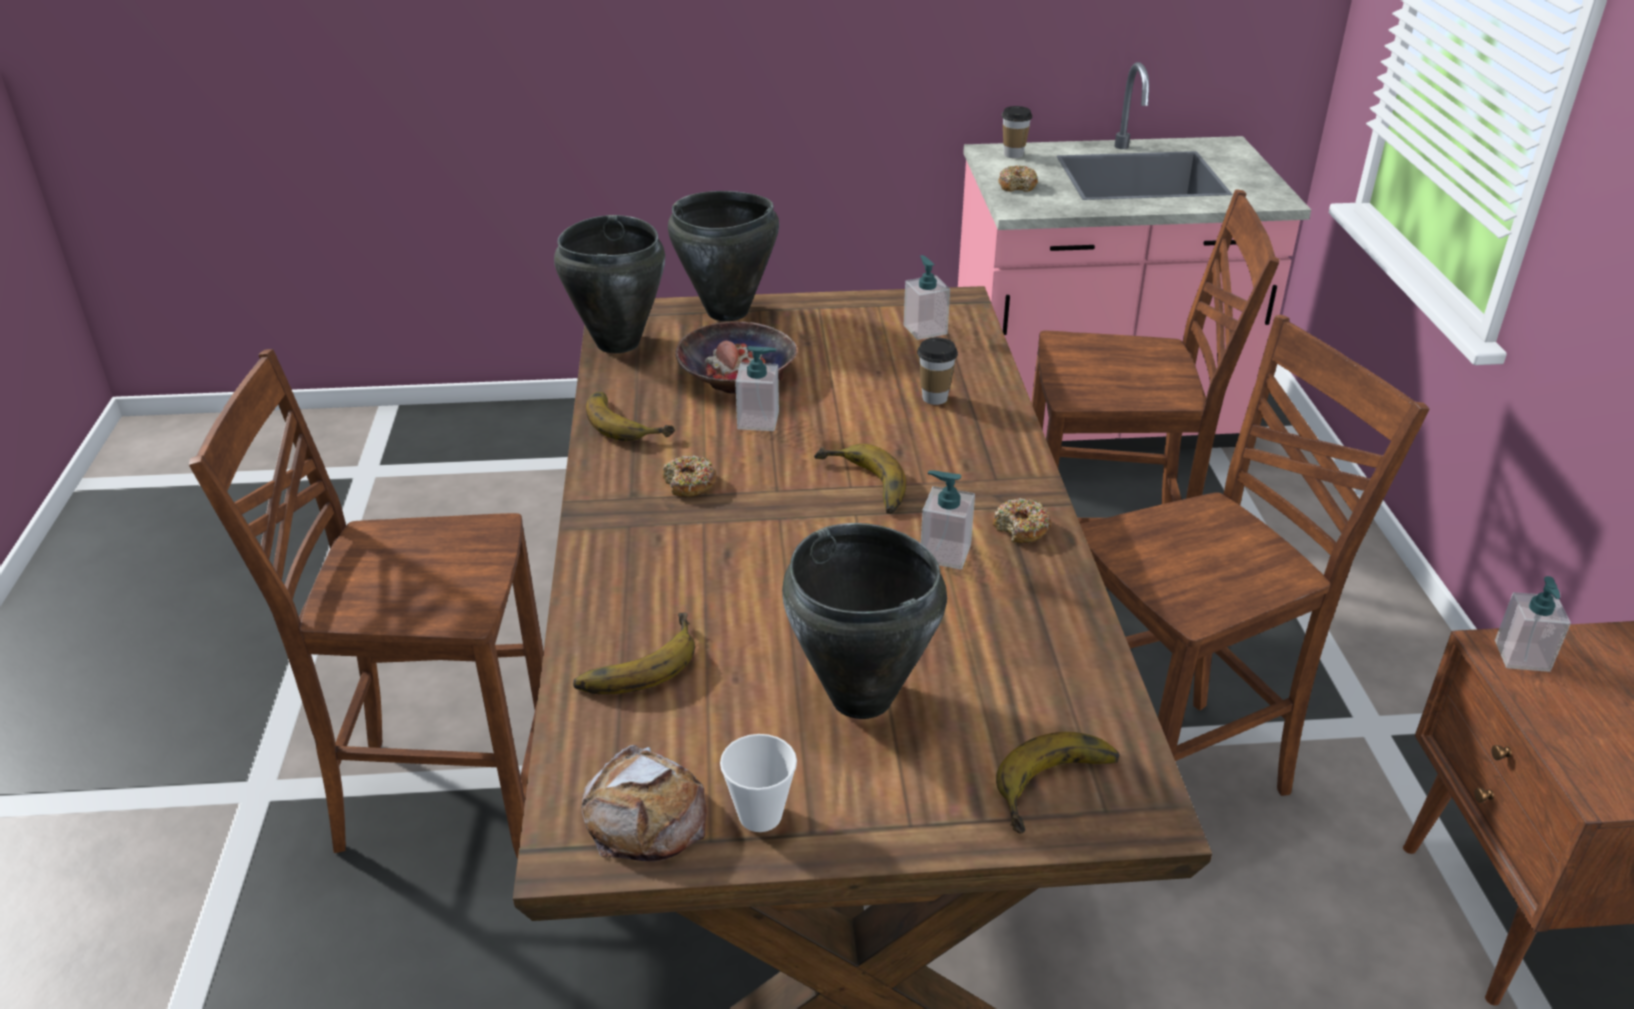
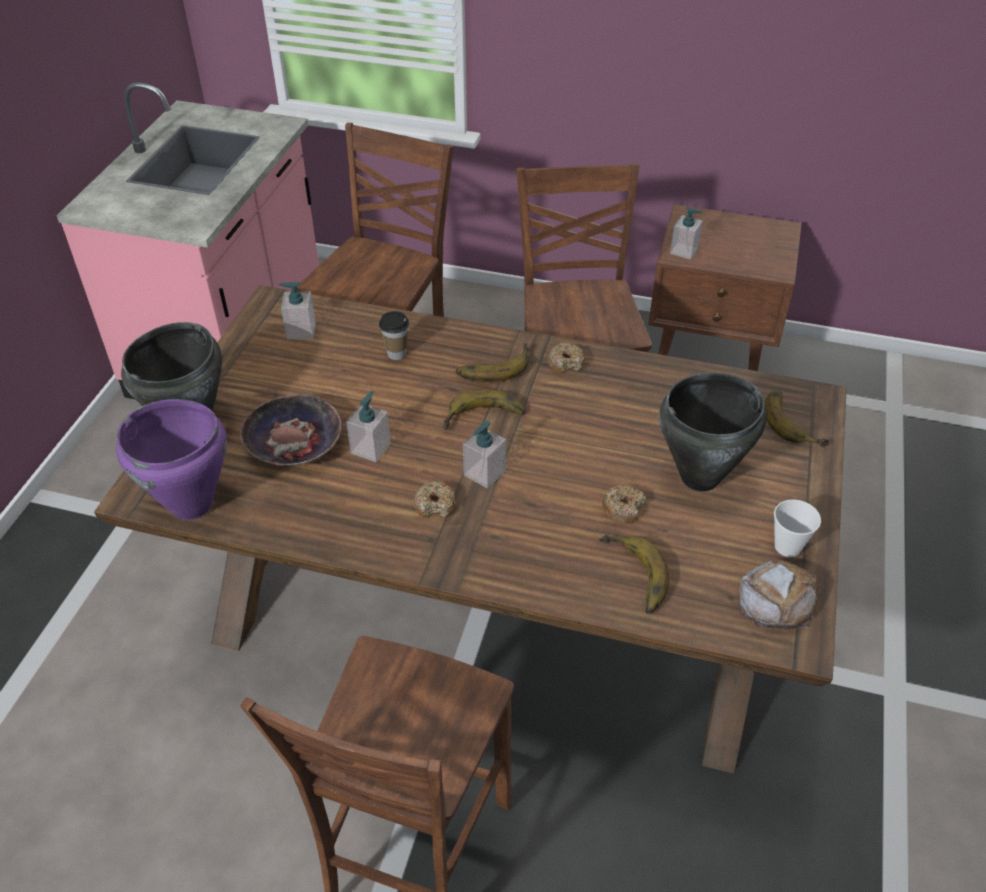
camera: 70 degrees left, 10 degrees up
(617, 343) = (192, 506): black cooking pot -> purple cooking pot
(629, 421) = (325, 522): banana -> banana (493, 366)
(945, 553) = (576, 402): soap dispenser -> soap dispenser (484, 473)
(1013, 154) = (103, 199): cup -> none
(1017, 186) = (159, 214): donut -> donut (623, 508)

